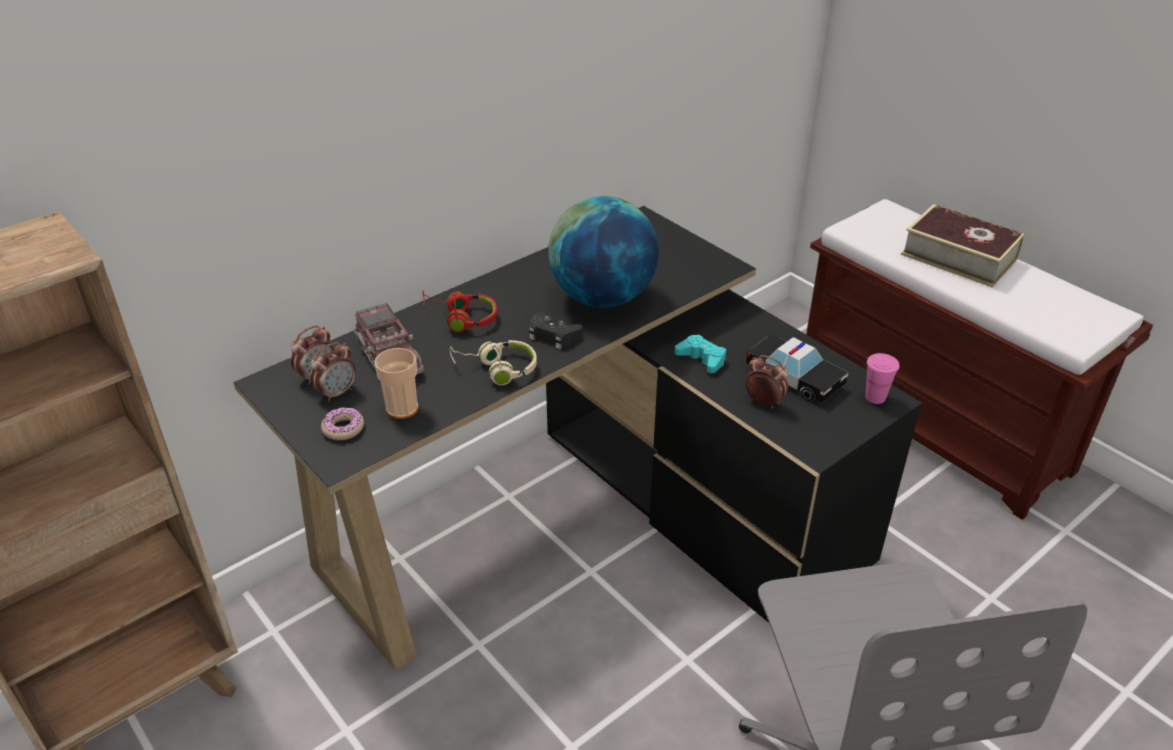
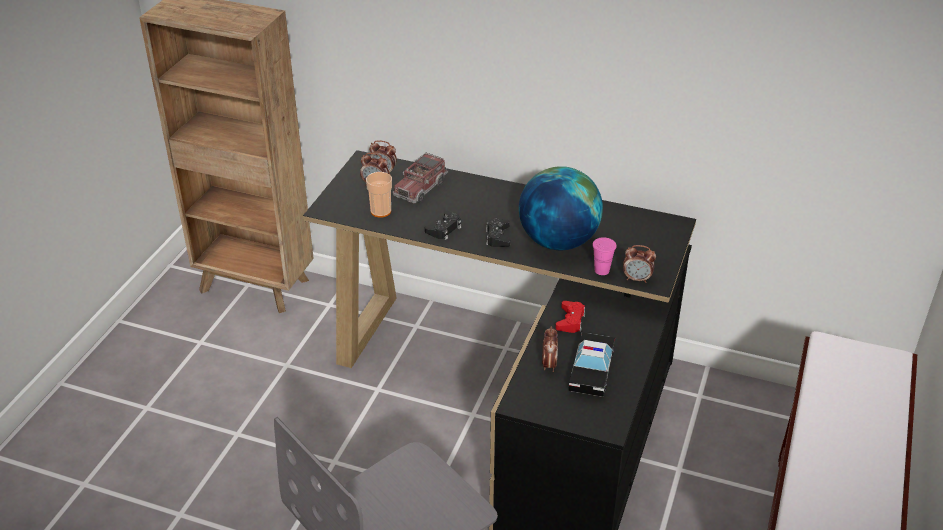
camera: 60 degrees right, 0 degrees up
(343, 428) = (349, 200): donut -> none
(460, 318) = (481, 196): red headphones -> none
(496, 369) = (444, 229): beige headphones -> black game controller
(702, 359) = (570, 321): turquoise game controller -> red game controller
(712, 274) = (637, 279): none -> alarm clock
(875, 397) = (605, 418): pink cup -> pink cup (602, 270)
(958, 257) = (859, 420): book -> none

